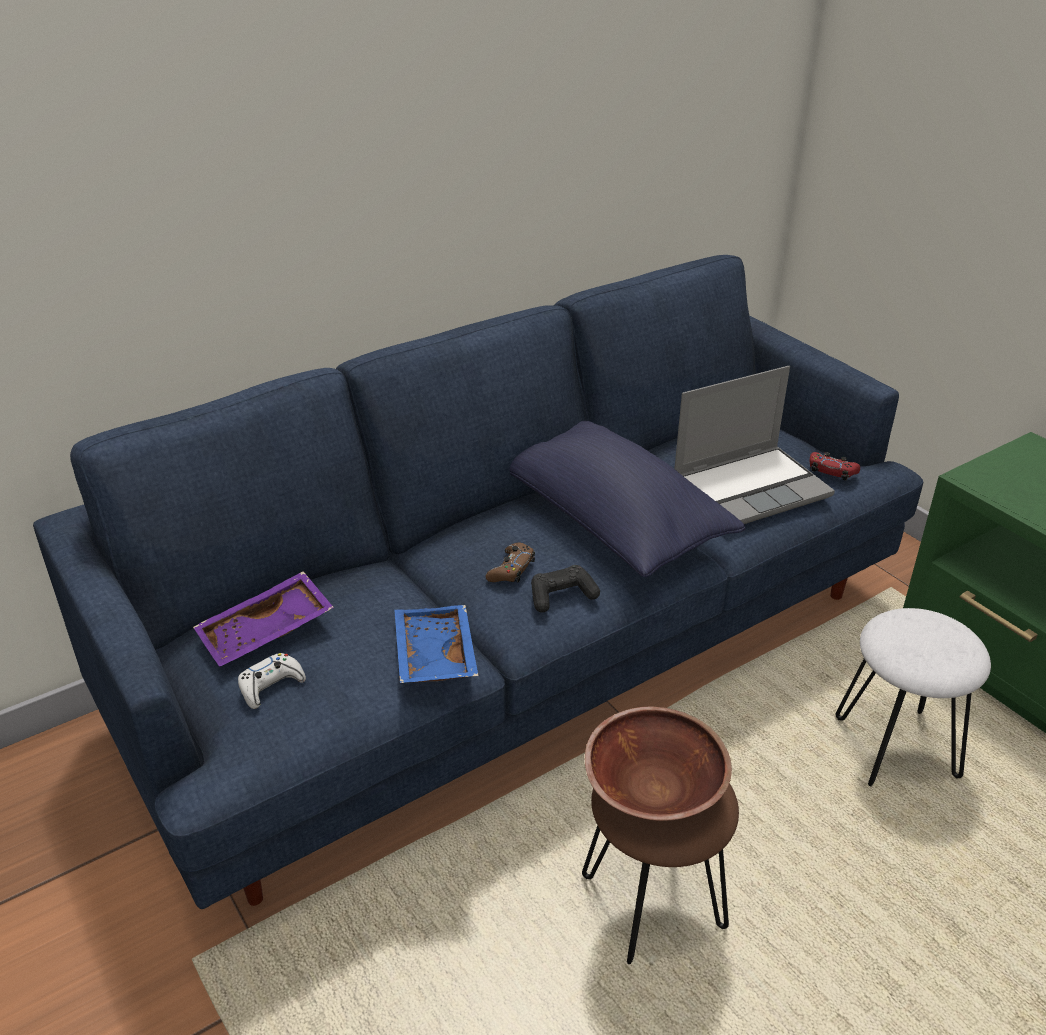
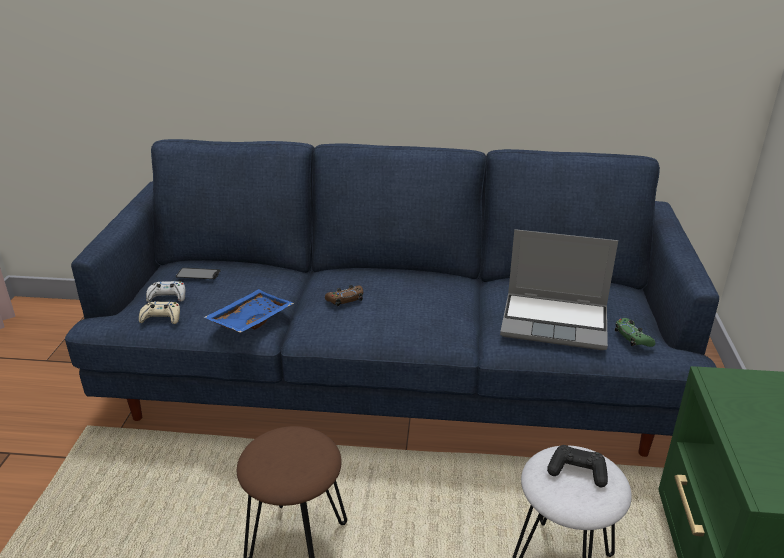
camera: 40 degrees right, 5 degrees down
(267, 633) = (198, 275): purple tray -> phone
(309, 719) = (161, 317): none -> beige game controller
(562, 596) = (351, 324): black game controller -> black game controller (577, 471)
(610, 521) = (437, 301): blue pillow -> none
(654, 789) = (285, 449): brown bowl -> none
(832, 471) = (632, 337): red game controller -> green game controller

